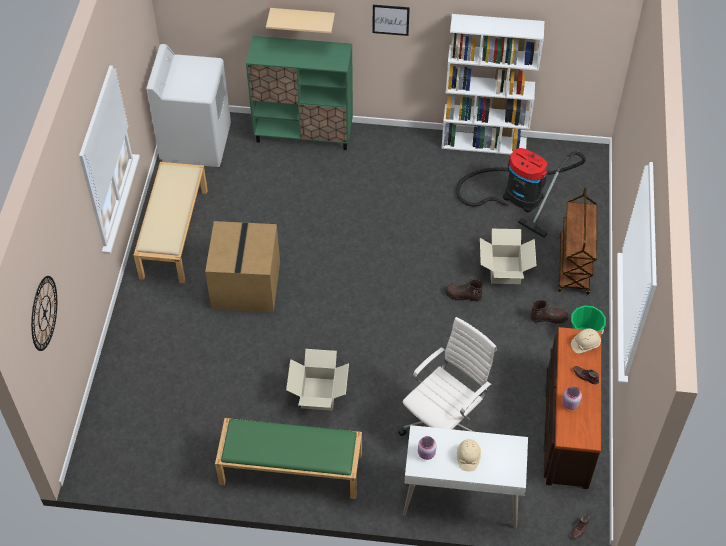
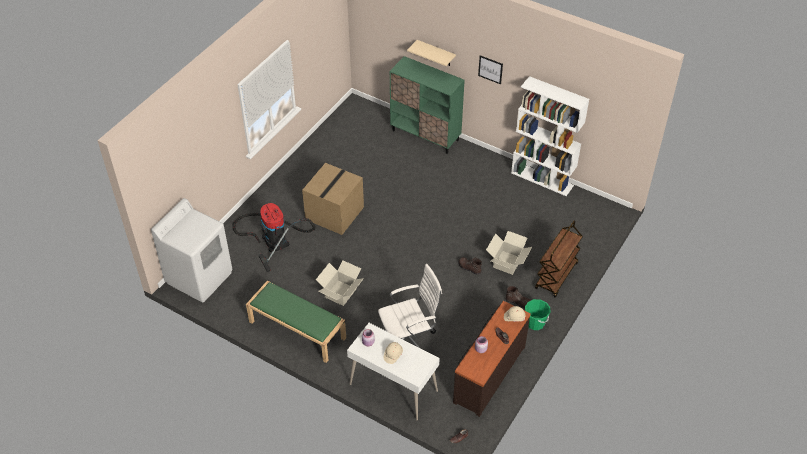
camera: 25 degrees right, 5 degrees down
(44, 313) = (171, 167): wall clock -> none
(173, 232) = (309, 167): beige bench -> none
(196, 142) = (354, 118): white washing machine -> white washing machine (199, 277)
(518, 196) = (545, 219): vacuum cleaner -> vacuum cleaner (273, 239)

